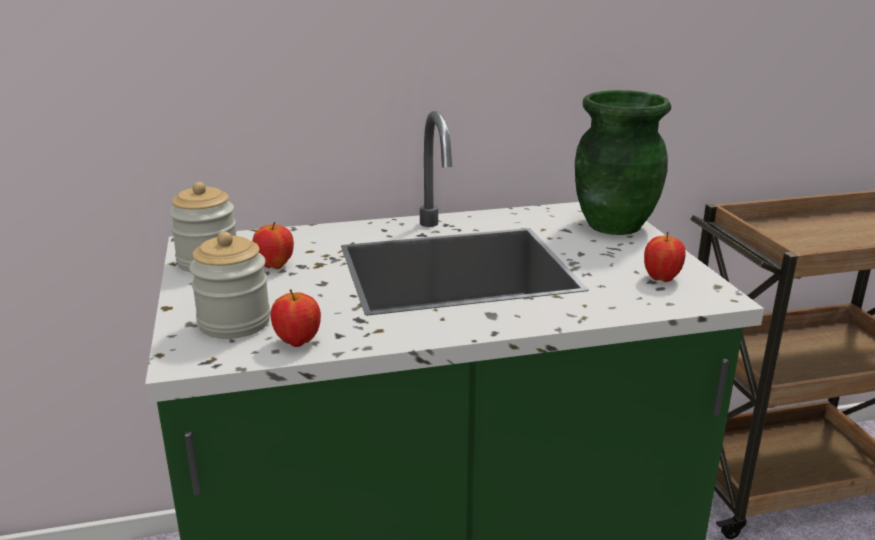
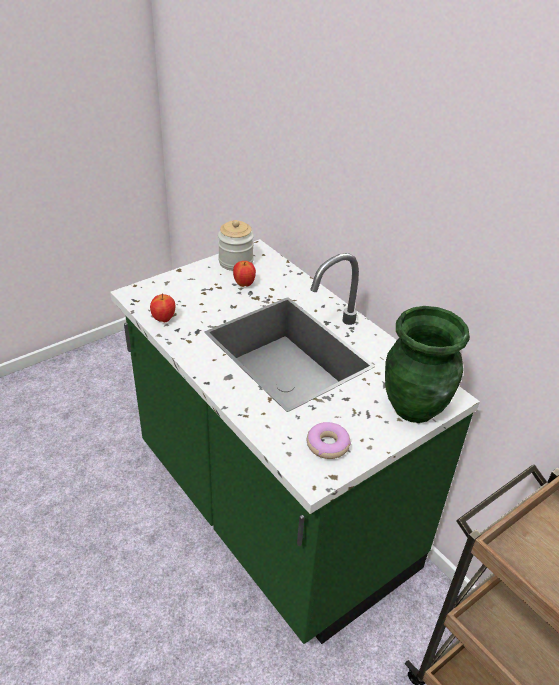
camera: 65 degrees right, 15 degrees up
(234, 323) = (173, 294): jar -> none
(661, 278) = (328, 445): apple -> donut

